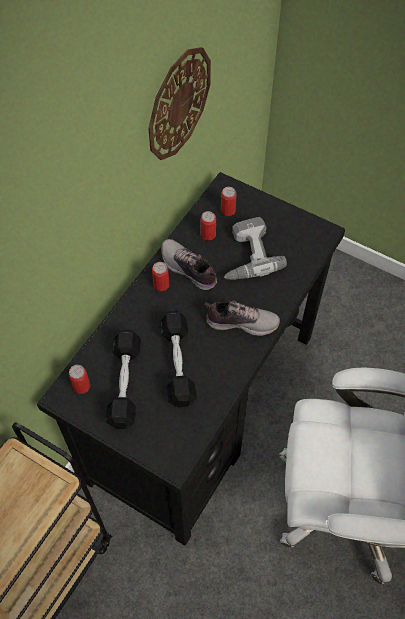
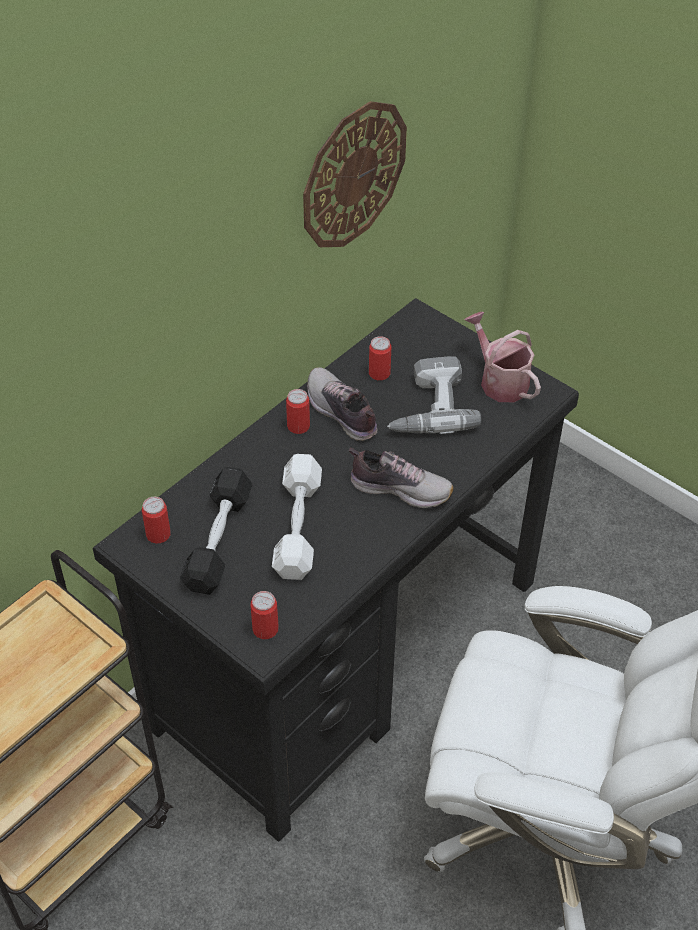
camera: 10 degrees right, 10 degrees down
(178, 364) = (298, 527): black dumbbell -> white dumbbell
(228, 210) = (415, 347): can -> can (265, 629)
(291, 228) = (500, 380): none -> watering can

